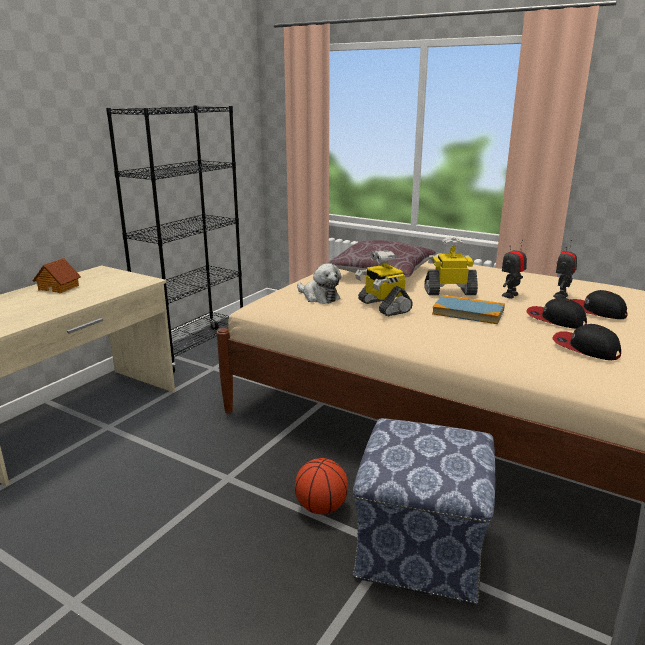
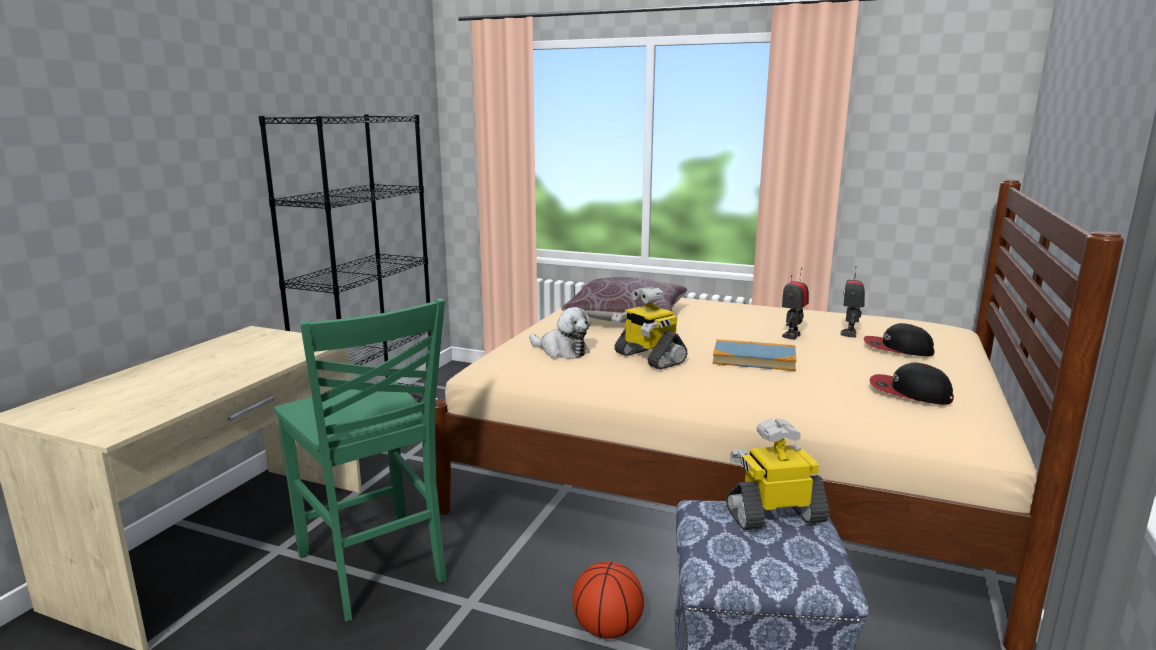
camera: 10 degrees left, 5 degrees down
(59, 287) = (202, 358): toy house -> none
(168, 447) = (374, 568): none -> green chair
(449, 291) = (719, 335): toy robot -> toy robot (774, 515)
(555, 320) = (858, 361): cap -> none

